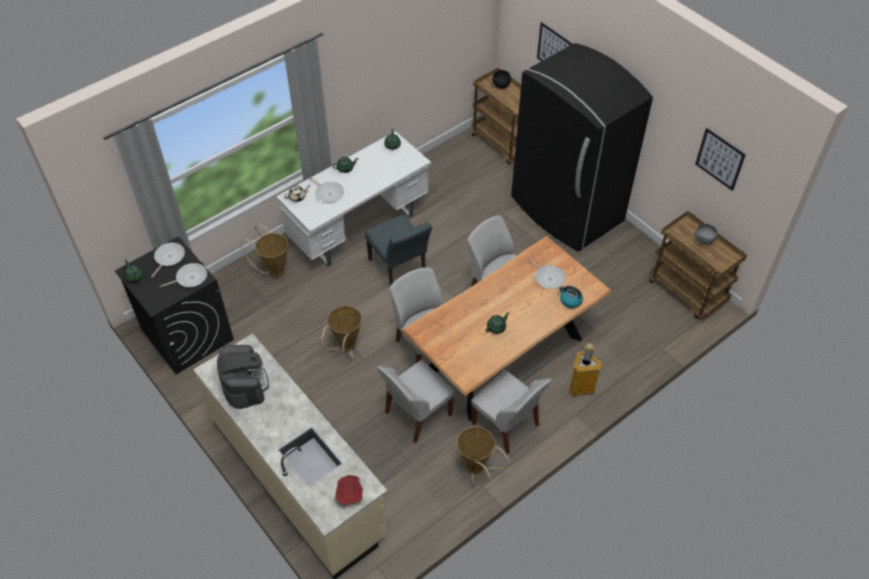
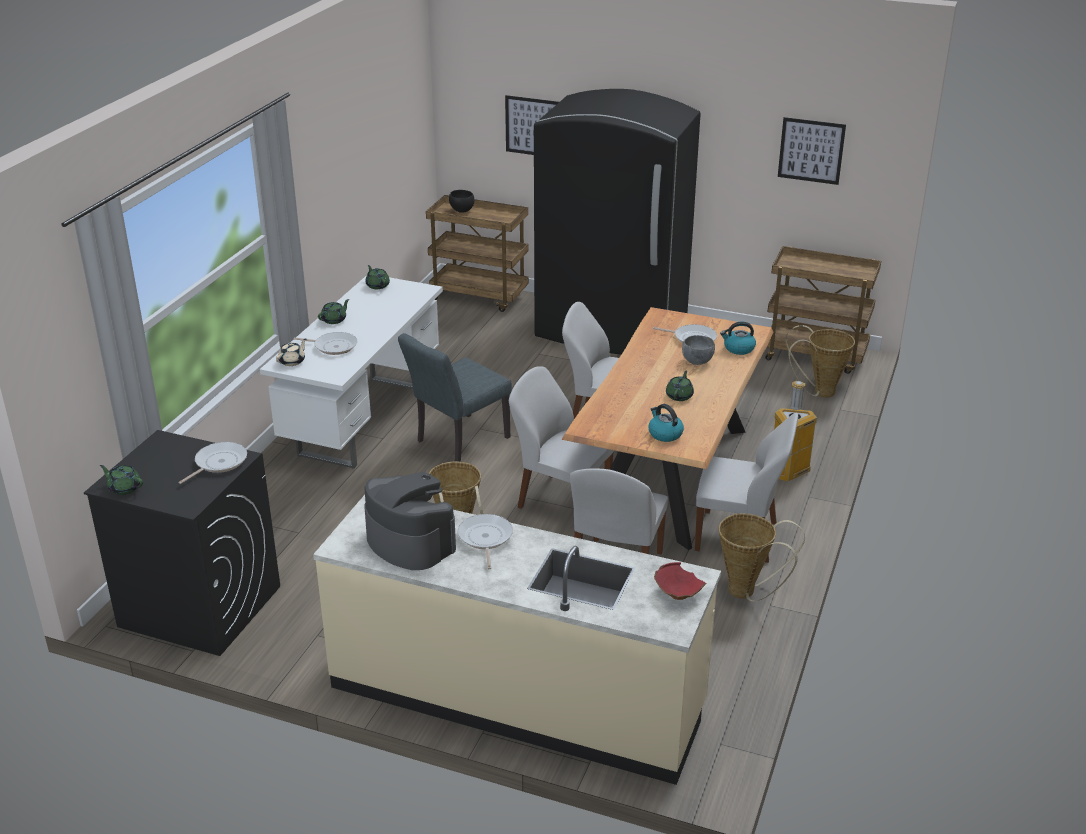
camera: 30 degrees left, 20 degrees down
(168, 258) = (164, 454): frying pan -> frying pan (485, 538)
(274, 271) = (278, 497): basket -> basket (819, 392)
(399, 270) = (457, 442): grey chair -> grey chair turned 105 degrees clockwise
(460, 357) = (664, 434): none -> kettle
(703, 240) = (822, 266): grey bowl -> grey bowl (697, 361)

